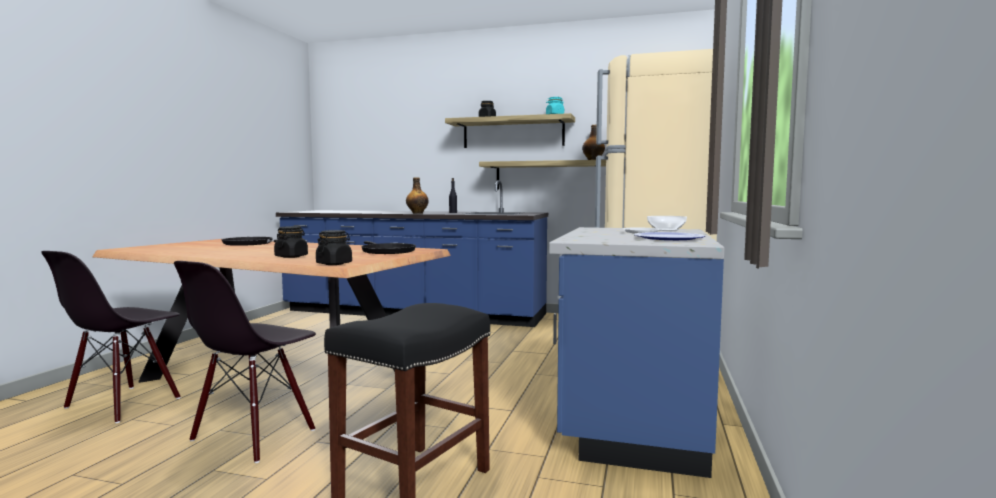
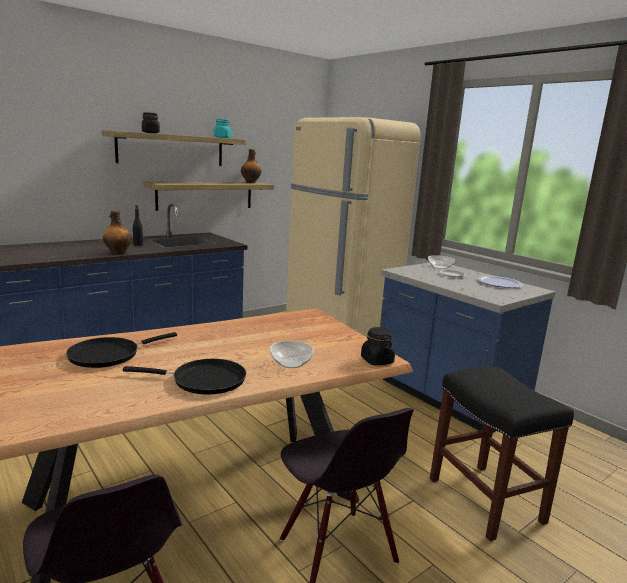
camera: 55 degrees left, 10 degrees up
(291, 256) = (291, 363): black jar -> bowl
(386, 251) = (308, 327): black frying pan -> black frying pan (204, 380)

